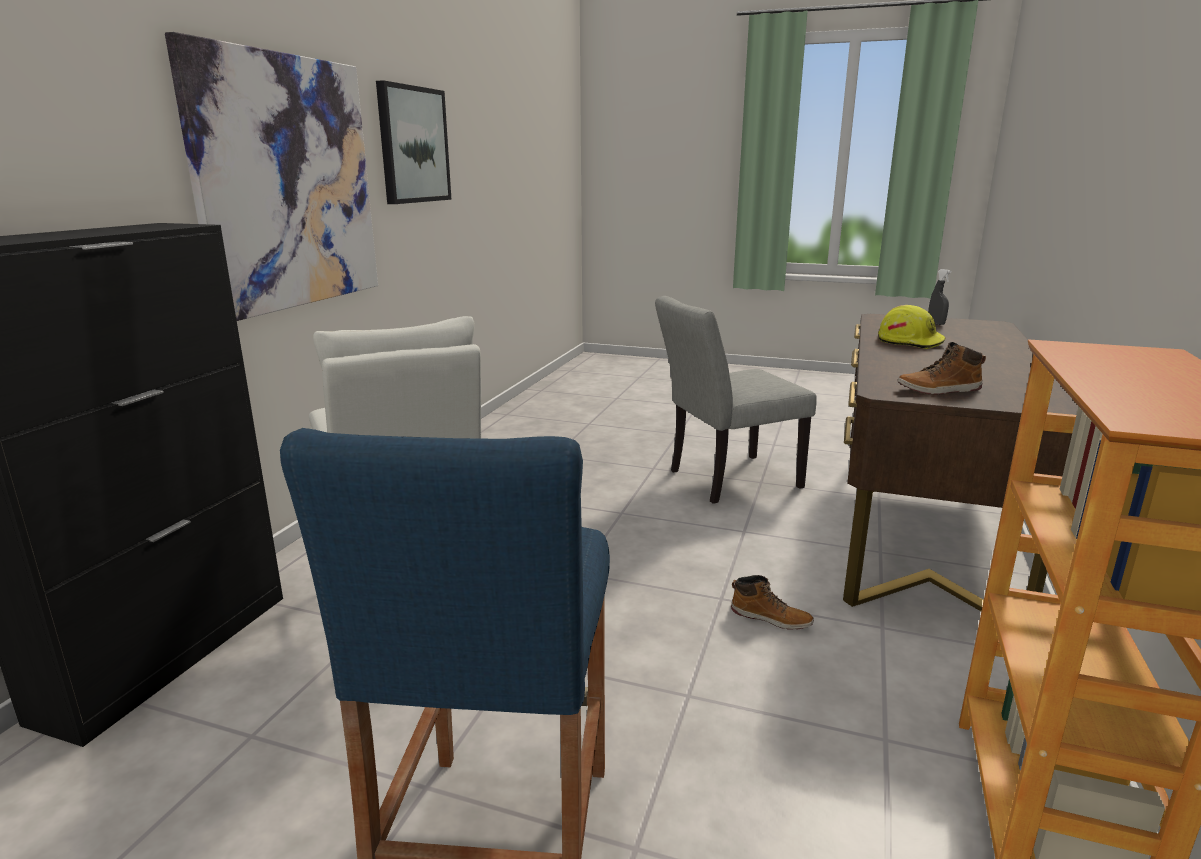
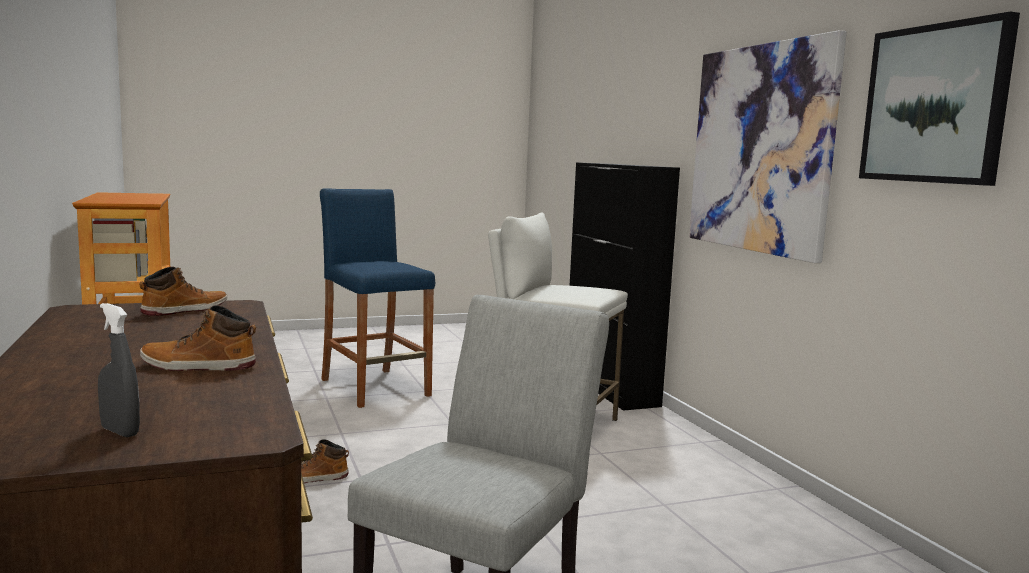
camera: 140 degrees right, 10 degrees down
(910, 342) = (198, 366): yellow hard hat -> boot

